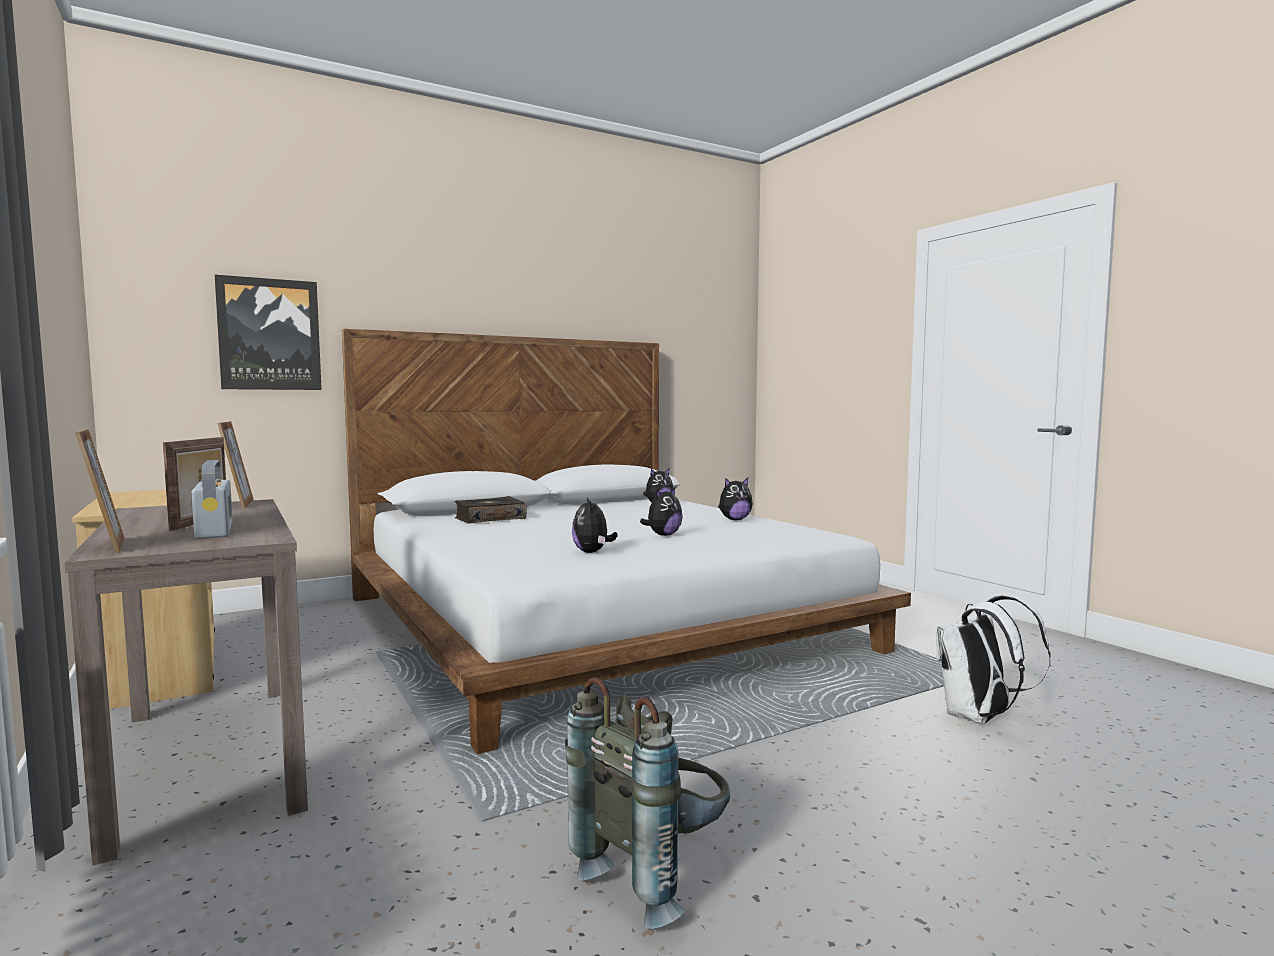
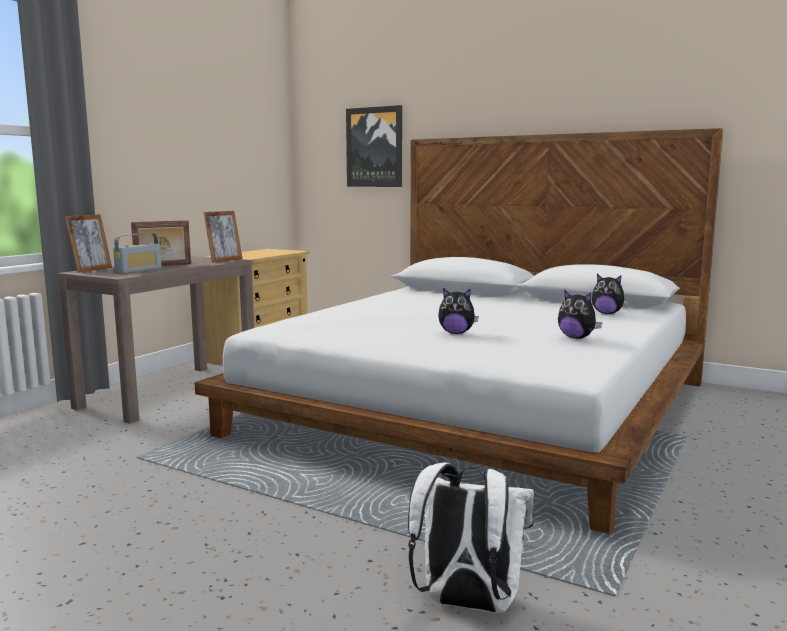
camera: 60 degrees right, 5 degrees up
(490, 519) = (435, 298): book -> none
(592, 552) = (354, 330): plush toy -> none
(655, 873) = (99, 510): grey backpack -> none

